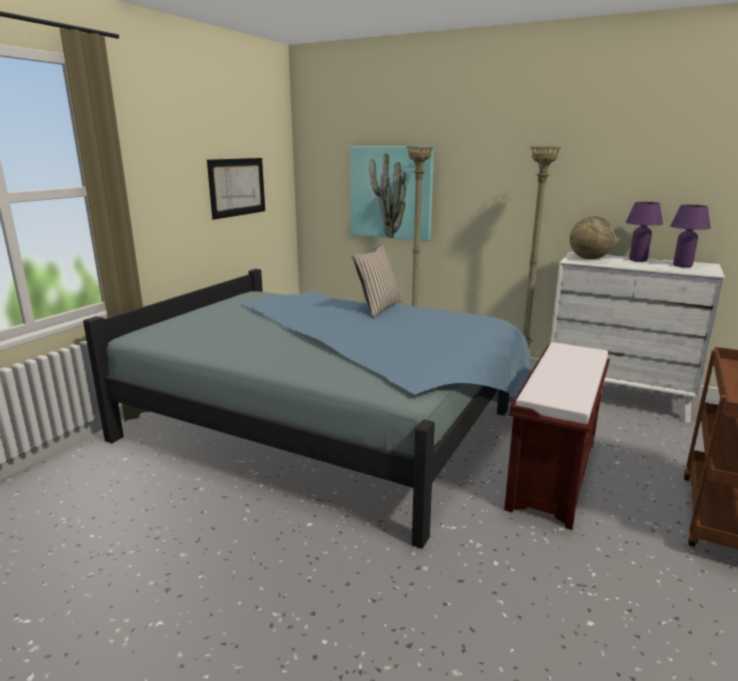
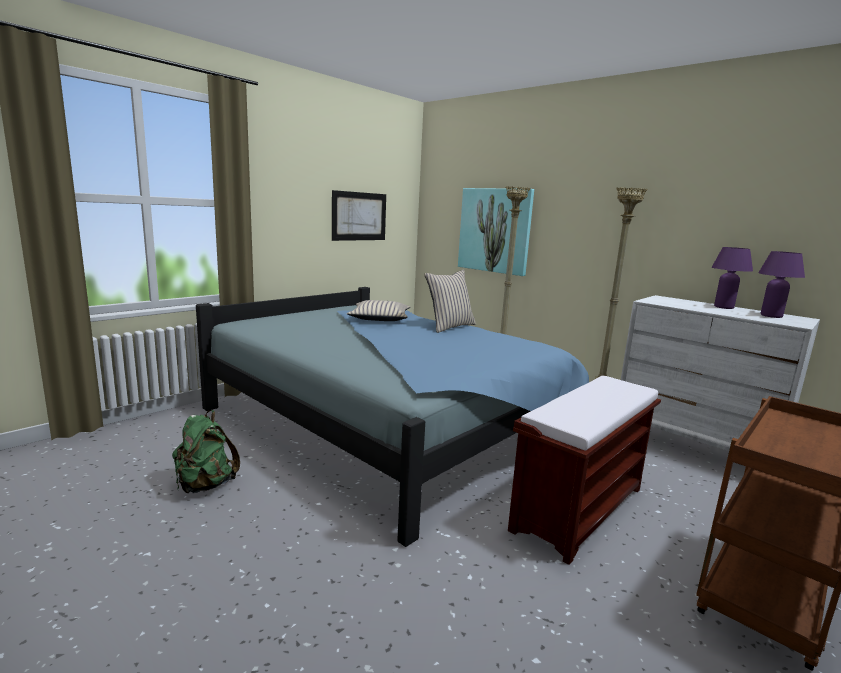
camera: 15 degrees right, 5 degrees down
(171, 531) = (205, 485): none -> green backpack
(296, 307) = (380, 318): none -> beige pillow
(589, 258) = (669, 301): globe -> none

